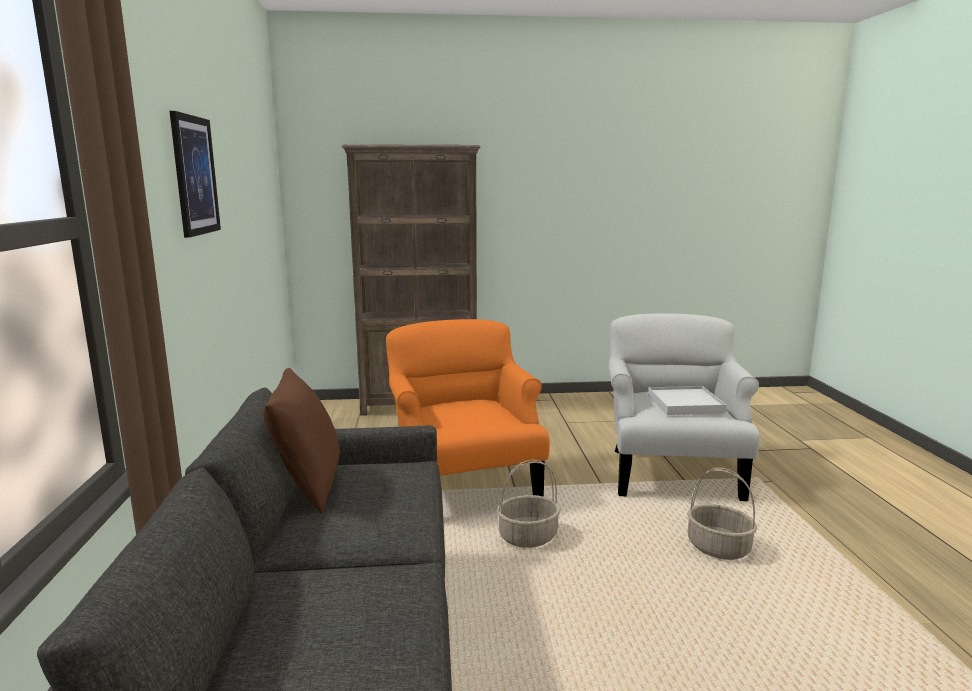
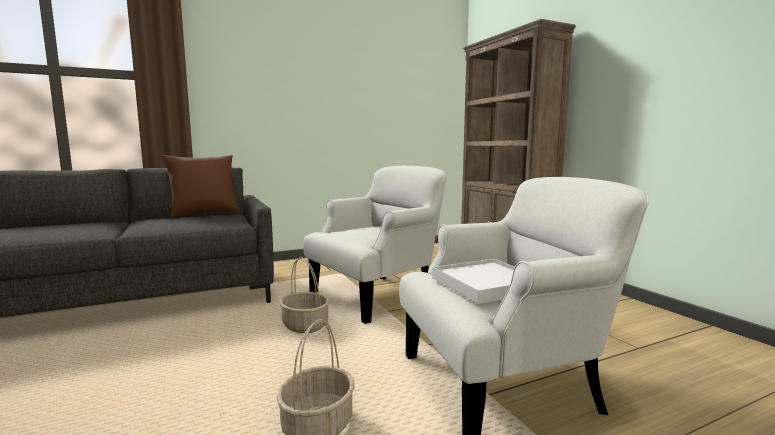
camera: 70 degrees right, 5 degrees down
(194, 175) = (294, 67): picture -> none
(464, 485) = (376, 295): orange armchair -> white armchair

